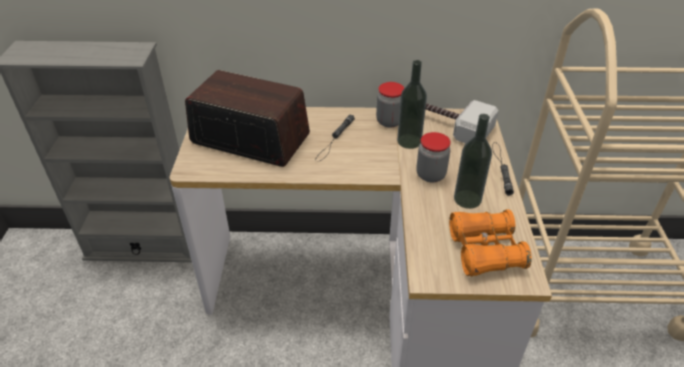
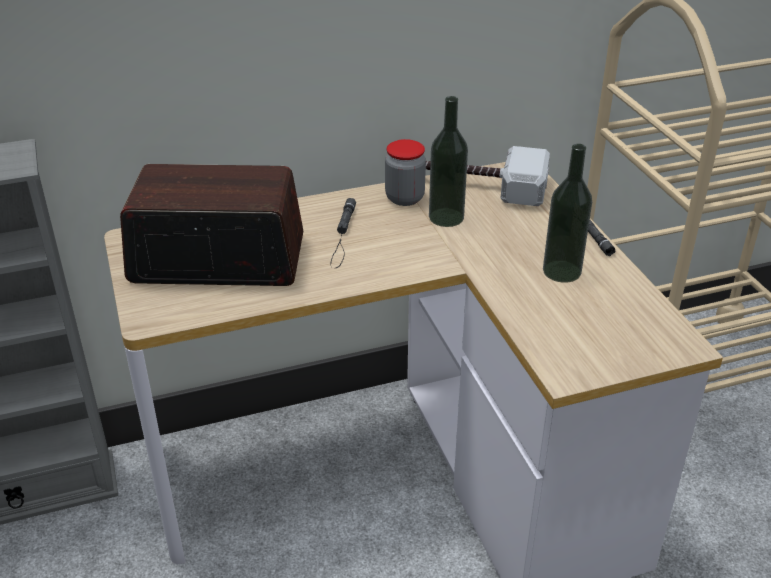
camera: 20 degrees left, 5 degrees down
(430, 175) = (498, 253): jar -> none
(485, 251) = (618, 326): orange binoculars -> none

